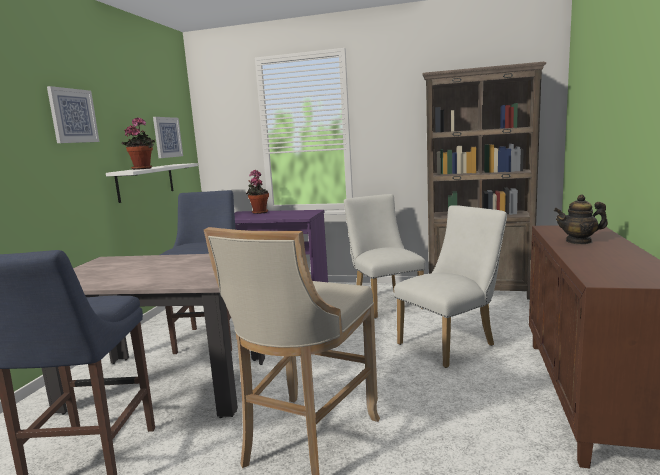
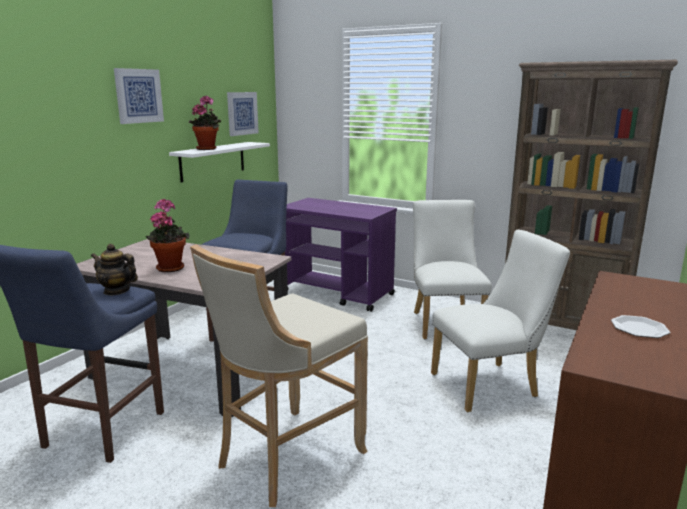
camera: 15 degrees right, 5 degrees up
(259, 212) = (328, 202): potted plant -> potted plant (170, 267)
(579, 241) = (627, 304): teapot -> teapot (116, 291)
(606, 254) = (639, 328): none -> plate

